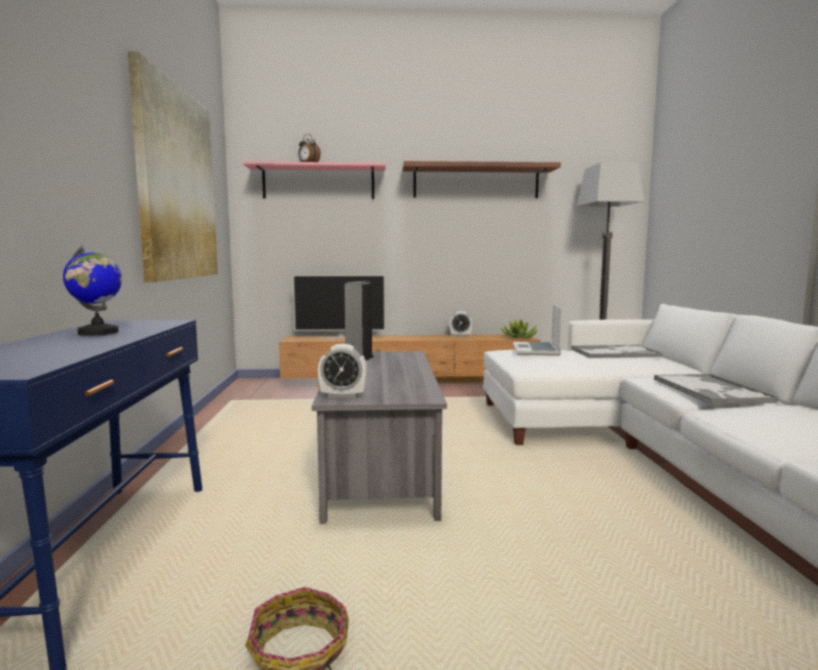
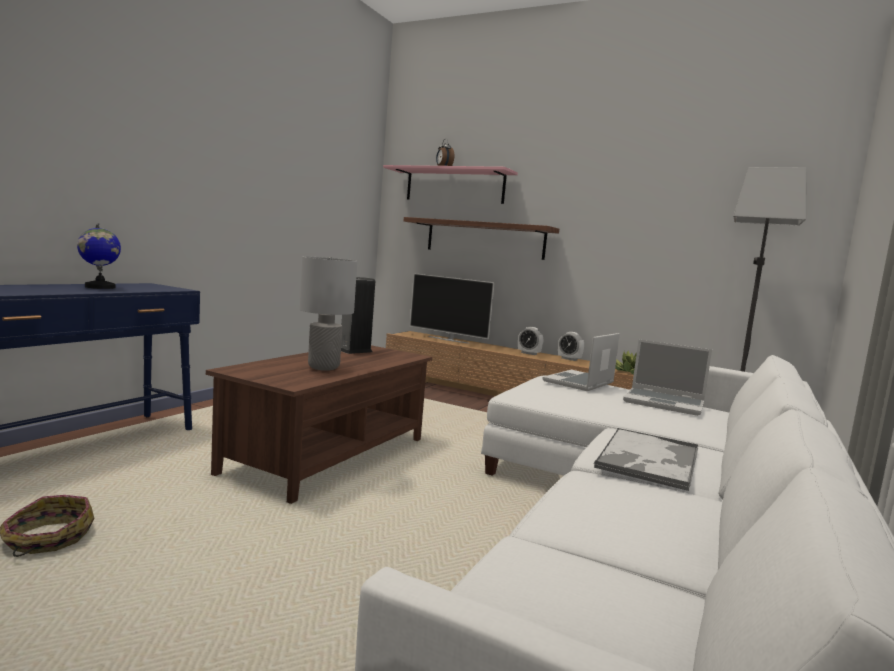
camera: 30 degrees right, 0 degrees up
(177, 184) = (288, 183): picture -> none
(343, 396) = (245, 369): alarm clock -> alarm clock (529, 353)
(381, 471) = (328, 456): grey coffee table -> brown coffee table
(396, 379) = (324, 369): none -> grey table lamp
(476, 182) = (613, 189): shelf -> shelf (484, 239)
(615, 353) = (665, 403): tray -> laptop

